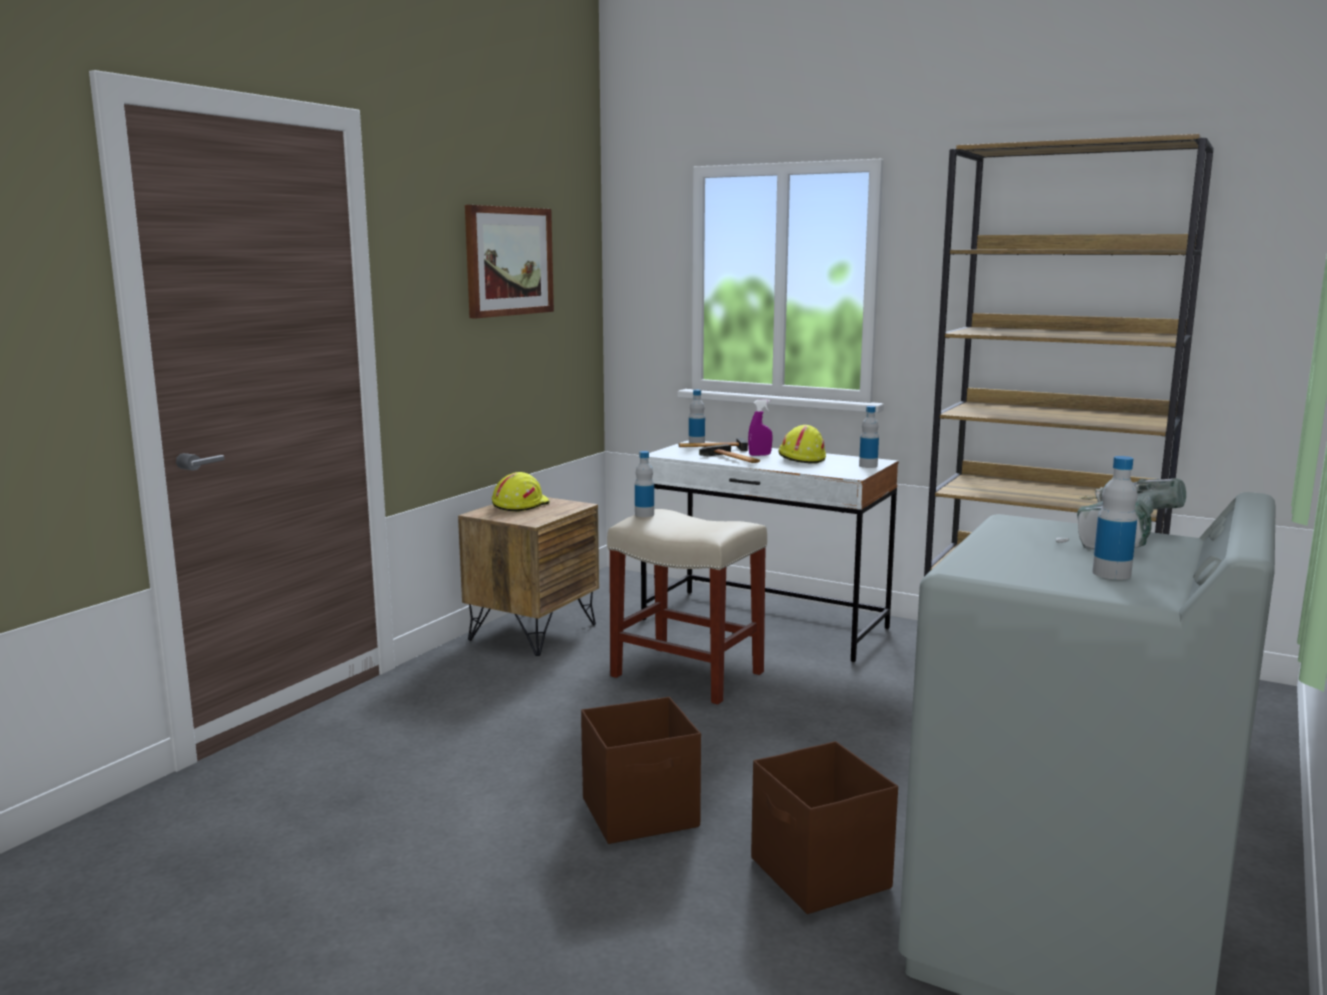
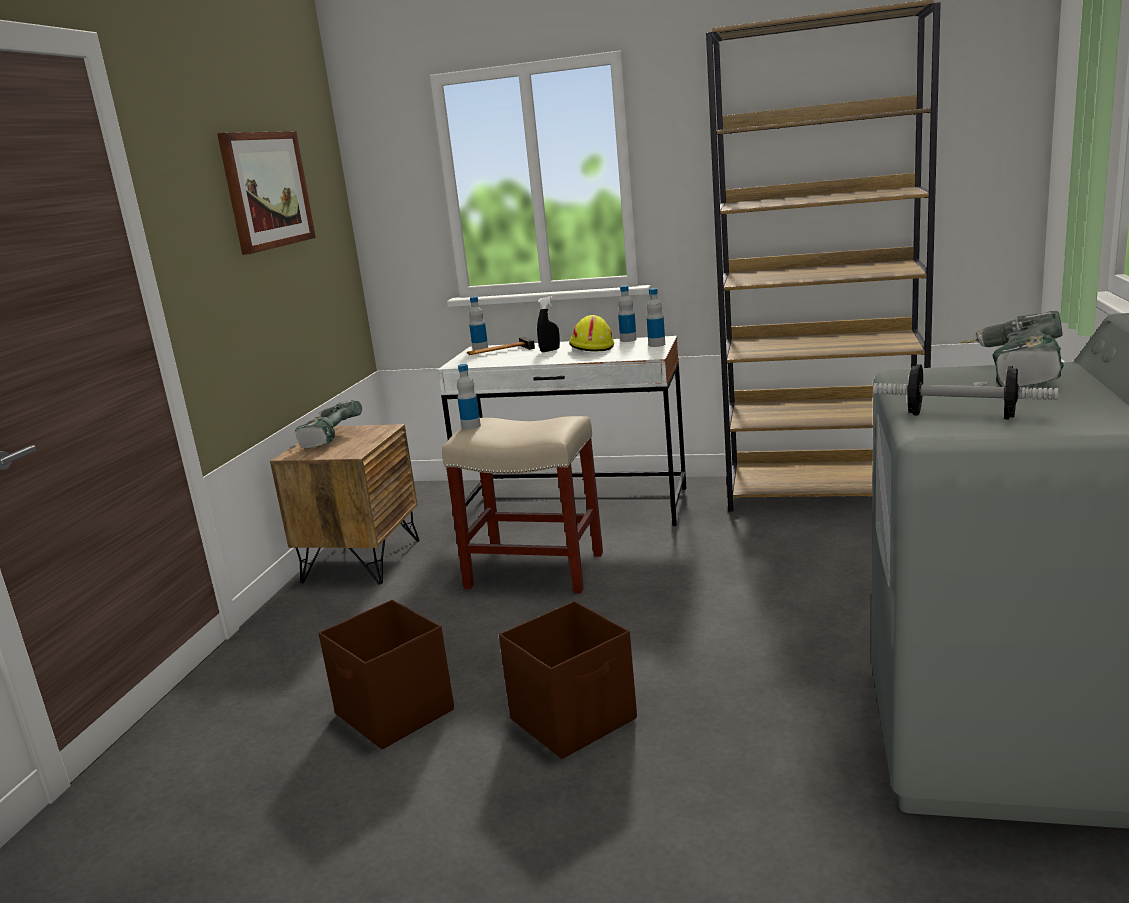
camera: 15 degrees left, 5 degrees up
(519, 505) = (327, 438): yellow hard hat -> power drill
(732, 459) = (529, 359): hammer -> none
(760, 455) = (550, 350): purple spray bottle -> black spray bottle
(820, 875) = (771, 736): brown storage box -> brown storage box (394, 713)
(1006, 564) = (961, 416): none -> dumbbell
(1111, 574) = (1058, 408): bottle -> bottle (628, 340)

